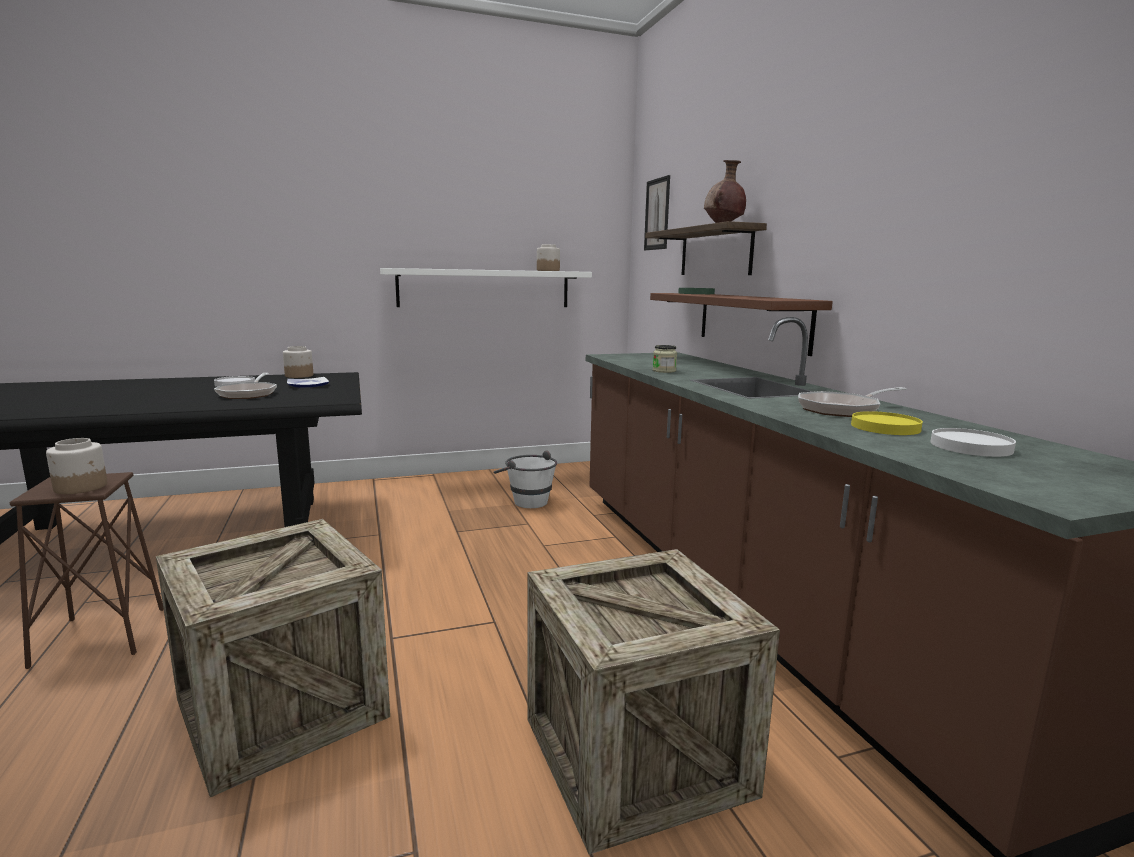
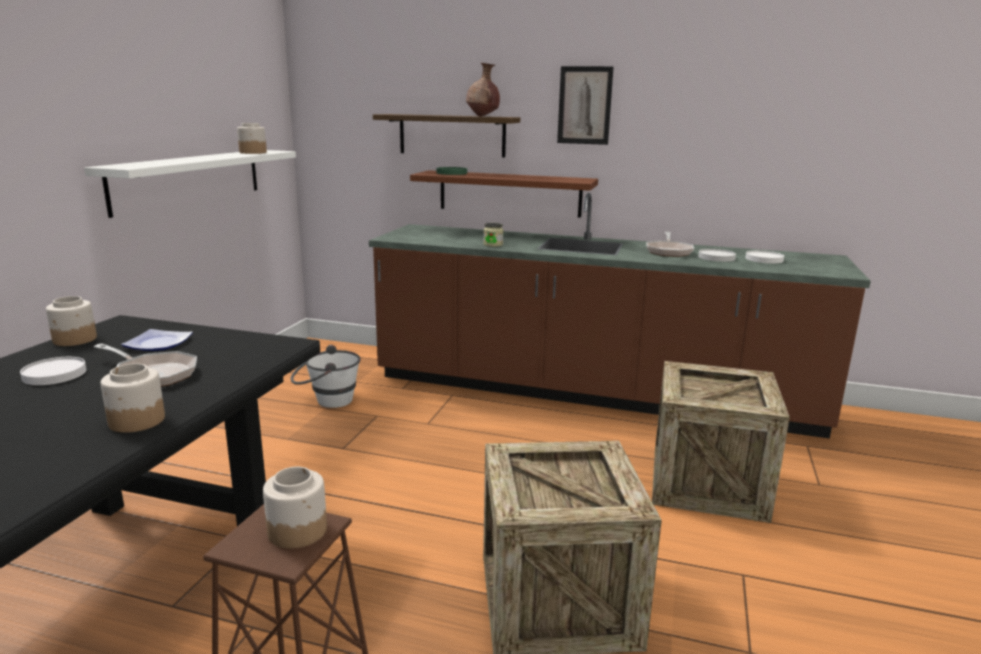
camera: 55 degrees left, 5 degrees up
(164, 405) = (136, 421): none -> jar
(657, 214) = (346, 91): picture -> picture (584, 105)
(885, 427) = (716, 257): yellow plate -> white plate

